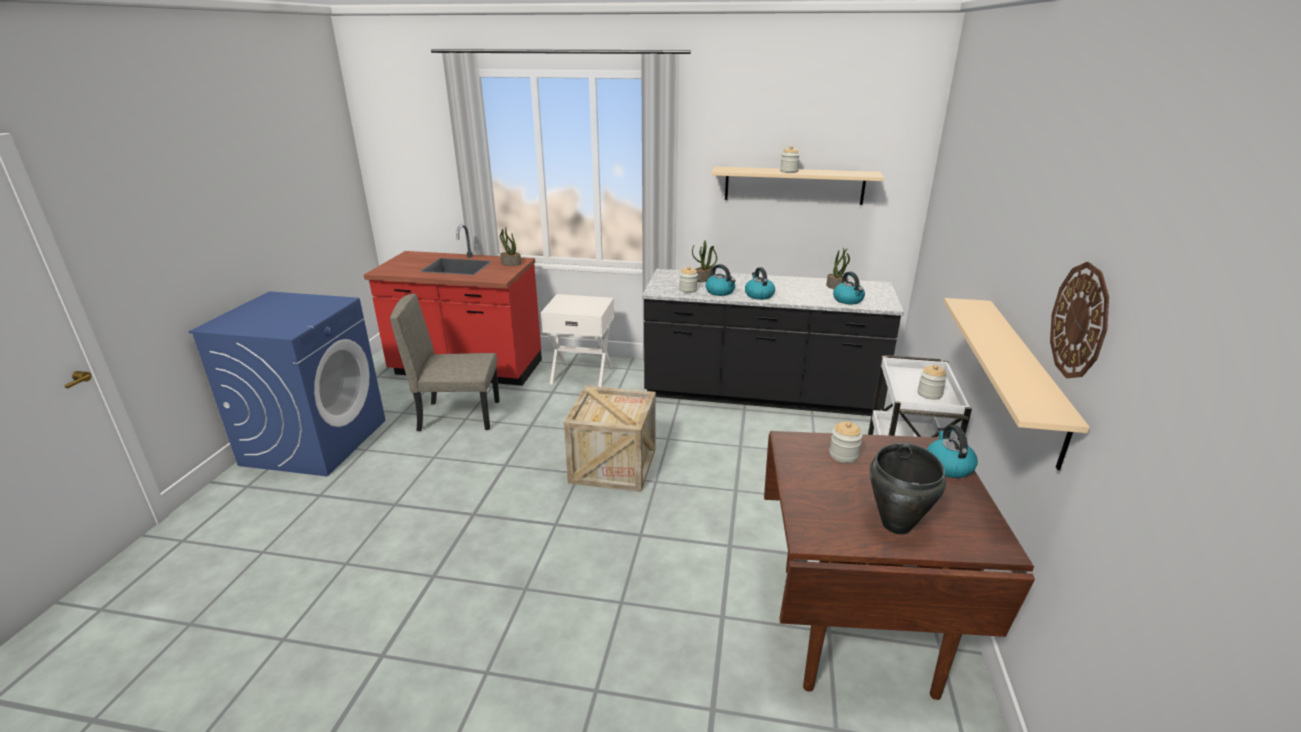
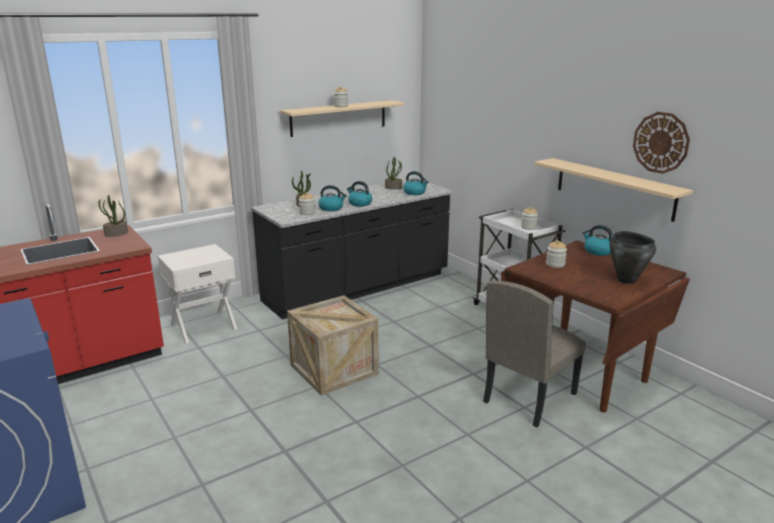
camera: 45 degrees left, 5 degrees down
(459, 415) = (140, 399): beige chair -> beige chair (529, 397)

